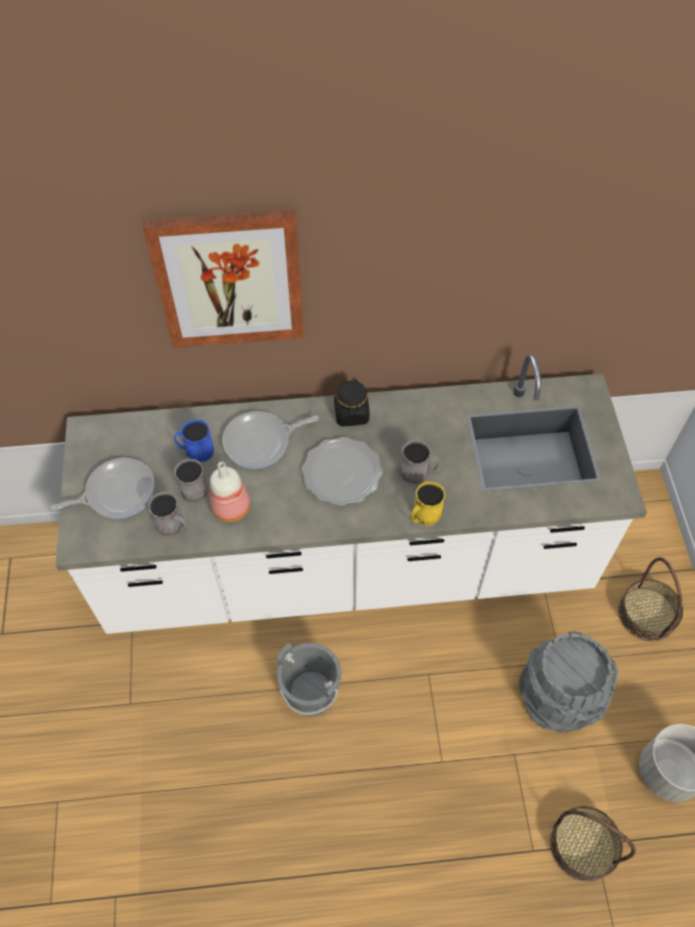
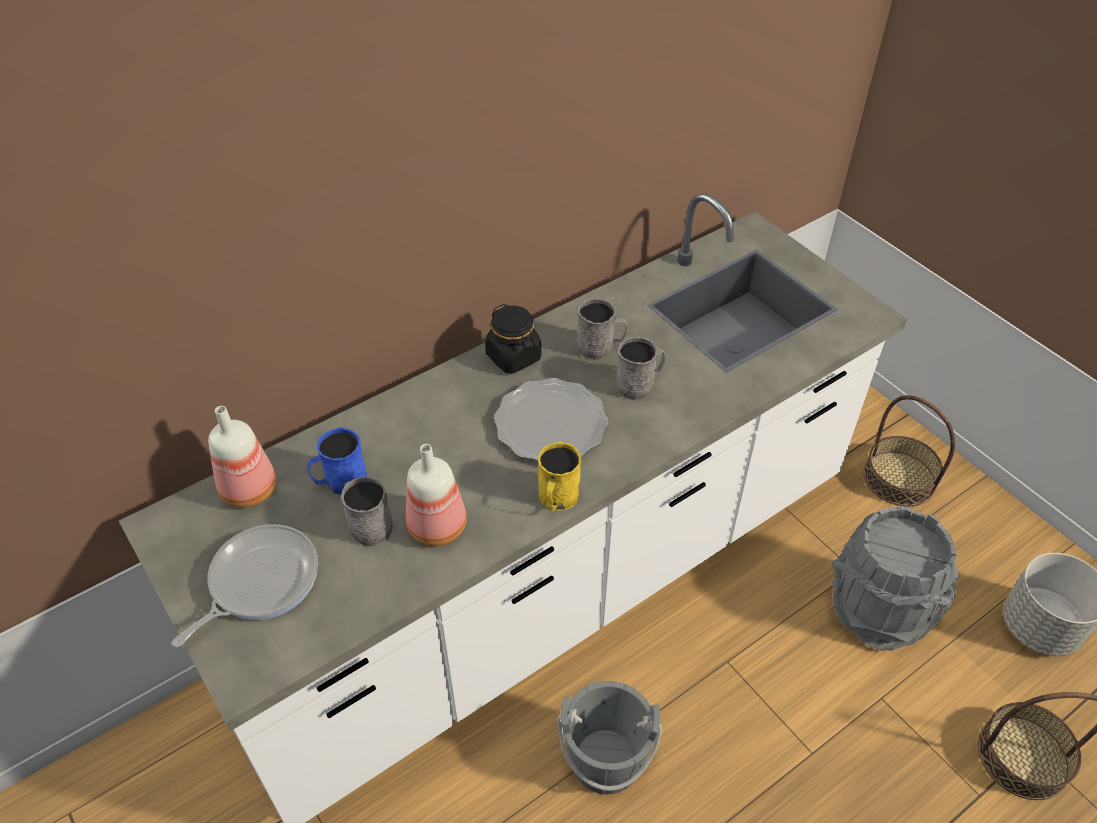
camera: 30 degrees left, 10 degrees down
(144, 432) = (251, 490): none -> bottle
(173, 525) = (371, 585): grey mug -> grey mug (601, 347)
(229, 280) = (327, 192): picture -> none
(261, 442) = (422, 434): frying pan -> none
(424, 516) = (682, 426): yellow mug -> yellow mug (557, 499)

